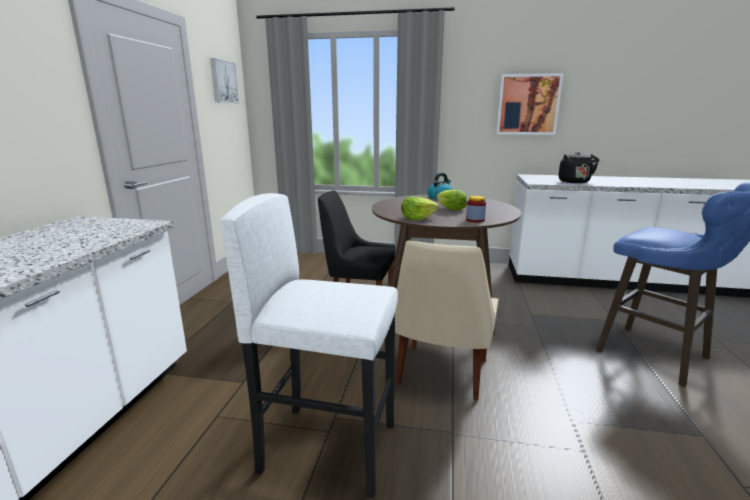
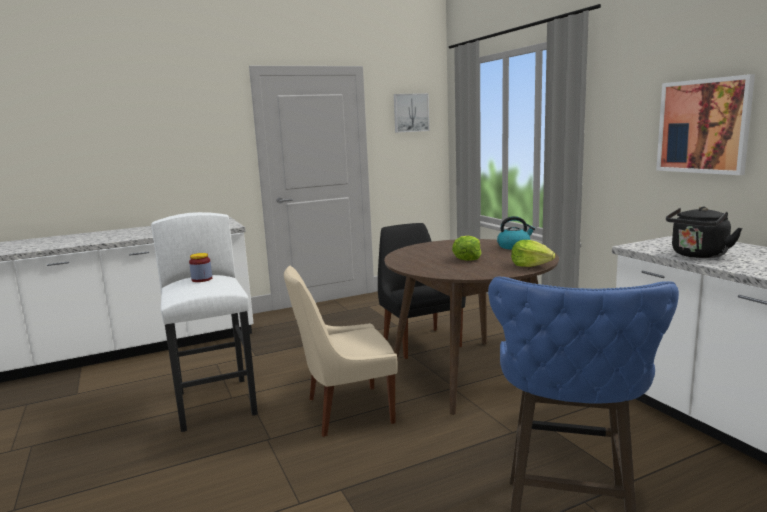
camera: 55 degrees right, 5 degrees down
(417, 218) = (405, 259): lettuce -> lettuce (531, 265)
(475, 220) = (438, 271): jar -> jar (202, 279)

